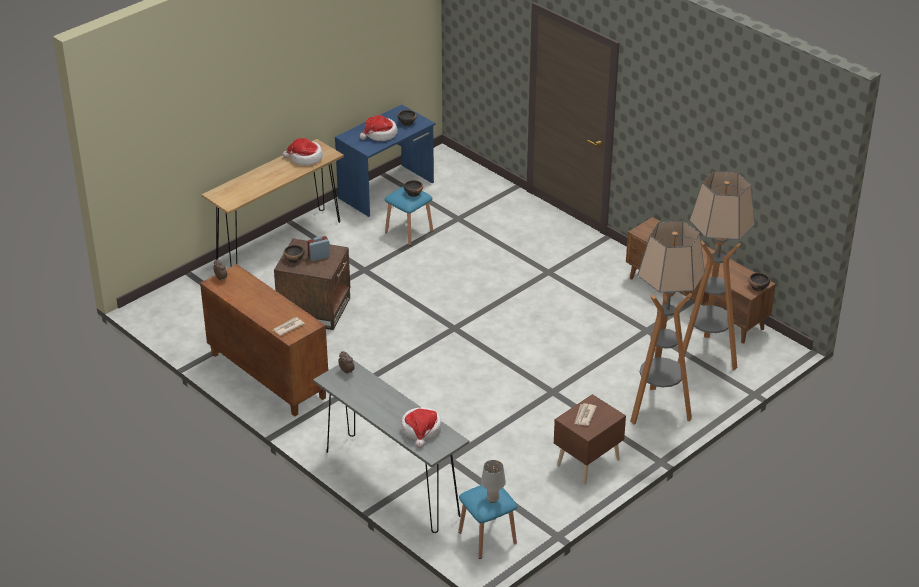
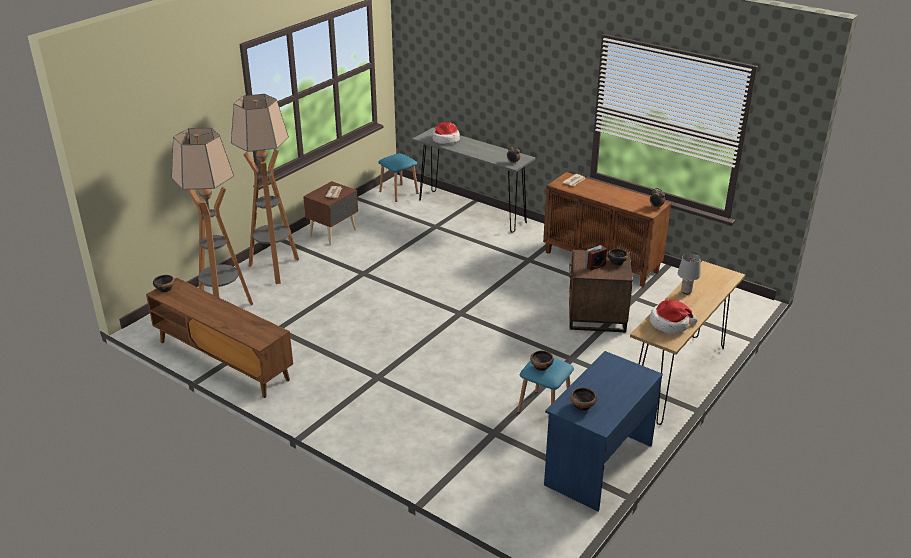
camera: 170 degrees right, 5 degrees down
(380, 134) = (607, 382): hat -> none
(492, 499) = (394, 157): grey table lamp -> grey table lamp (686, 292)

